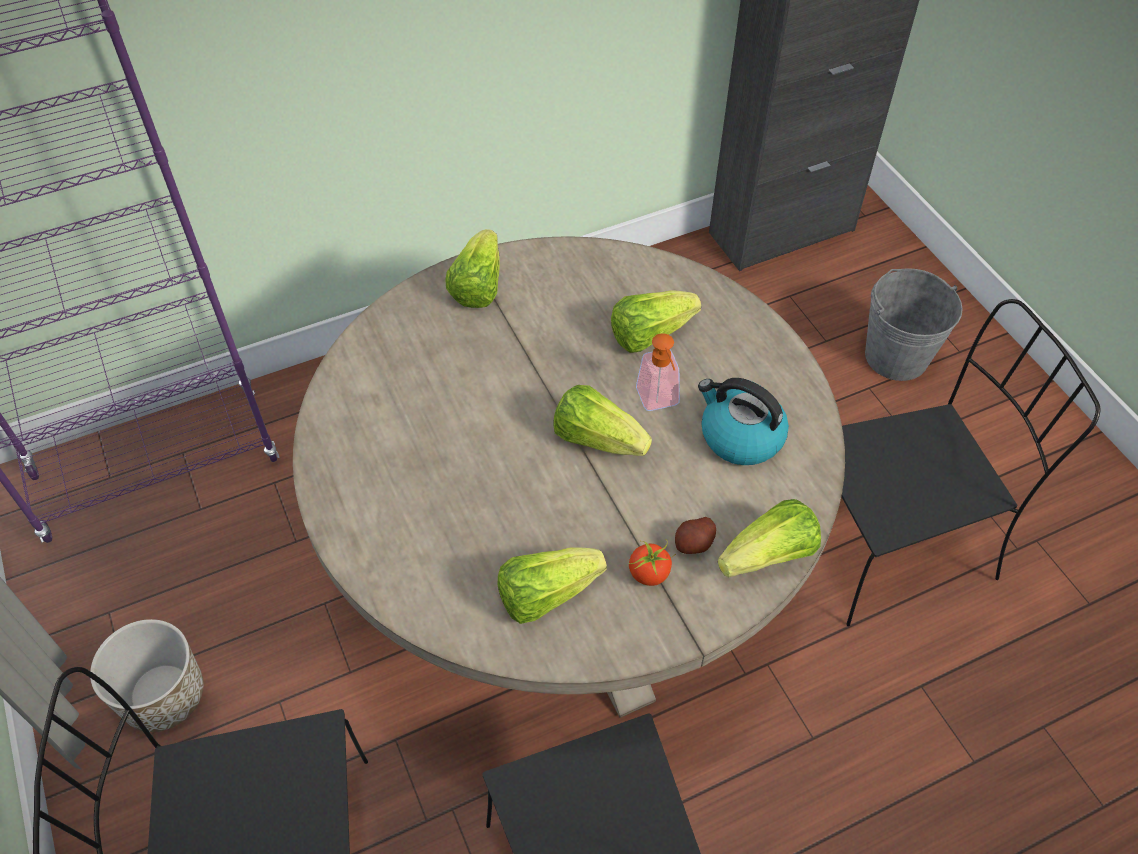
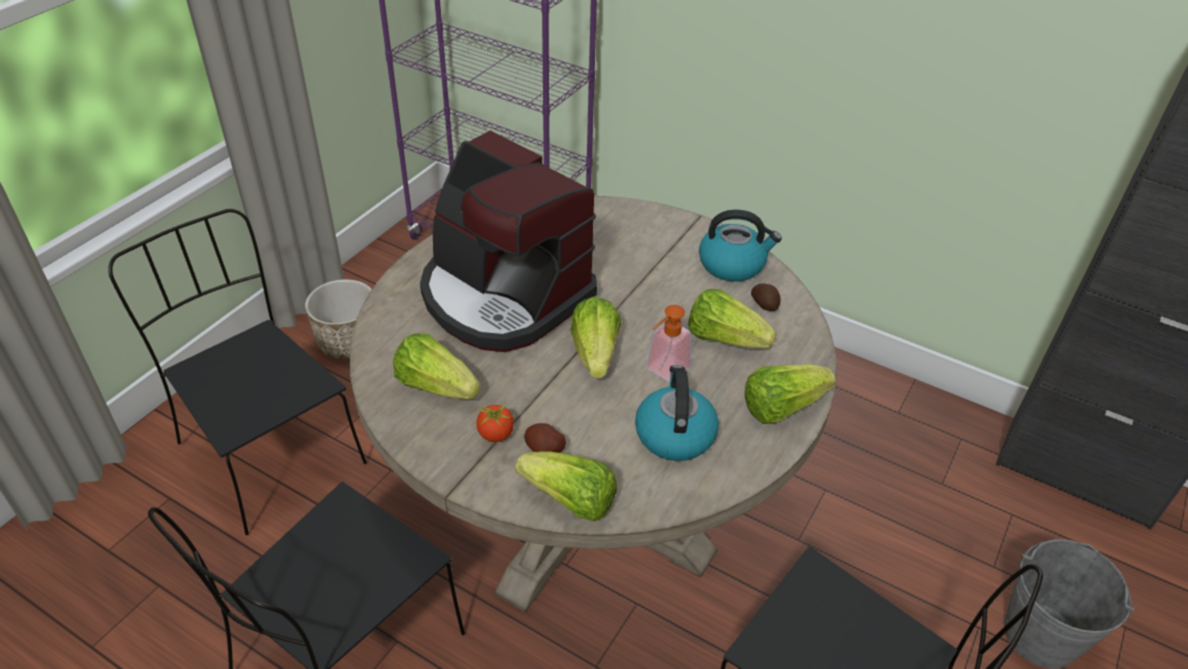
camera: 55 degrees right, 10 degrees down
(455, 471) = (503, 296): none -> coffee machine
(478, 286) = (675, 234): lettuce -> lettuce (781, 407)
(557, 271) = (733, 264): none -> kettle
(627, 281) = (765, 303): none -> potato

